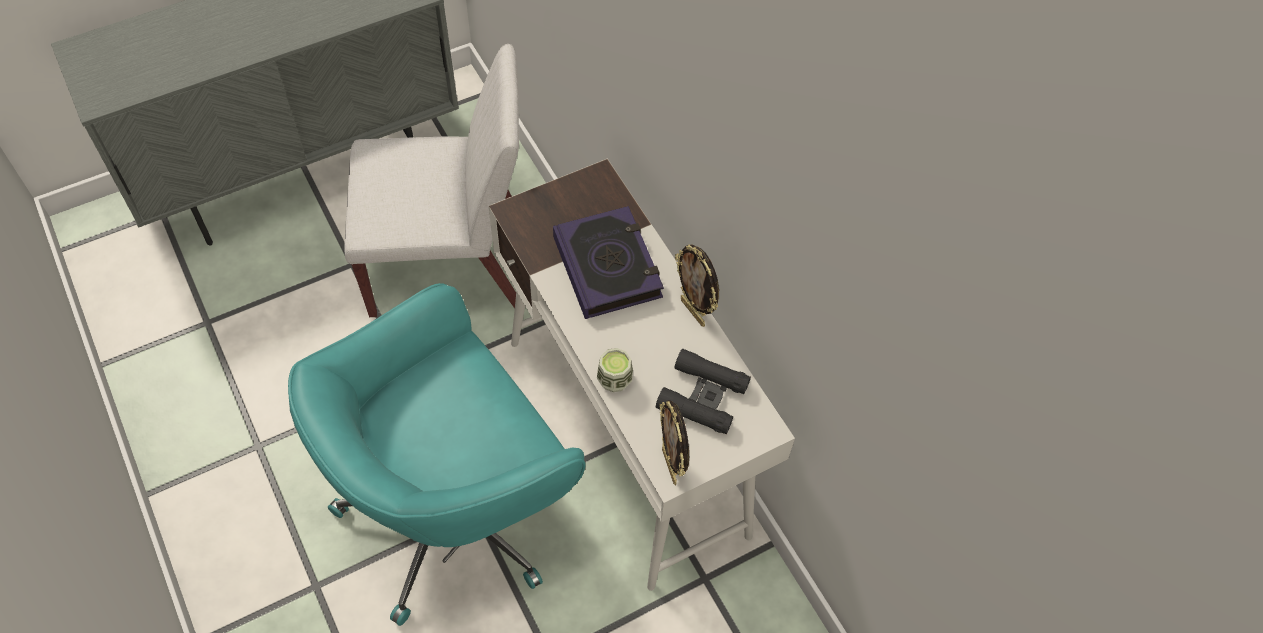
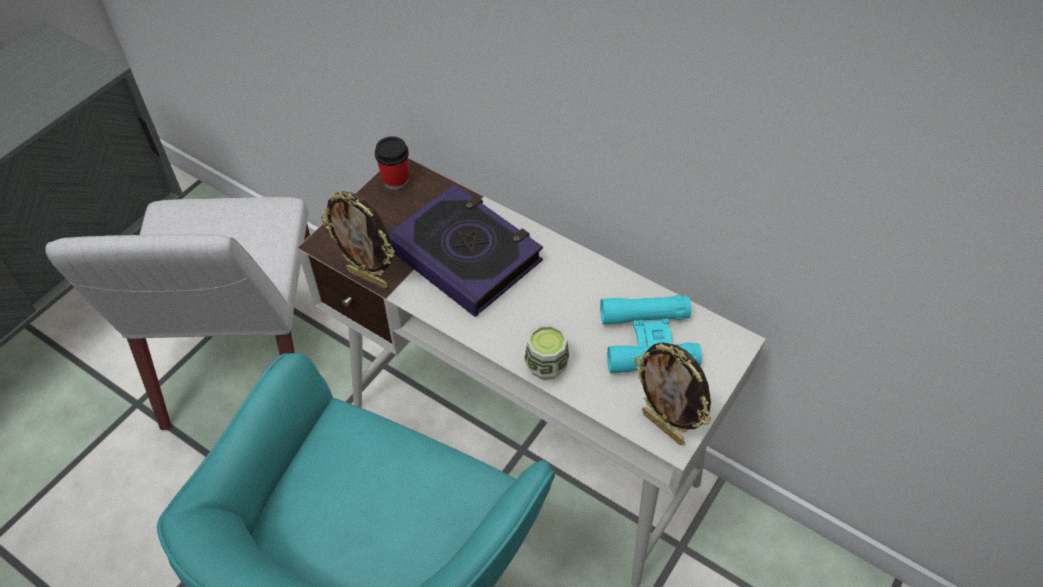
camera: 25 degrees left, 5 degrees down
(449, 263) = (245, 357): white chair -> white chair turned 120 degrees clockwise
(591, 181) = (395, 180): none -> cup
(693, 312) = (583, 261): picture frame -> picture frame (368, 278)
(702, 396) = (648, 340): black binoculars -> turquoise binoculars

